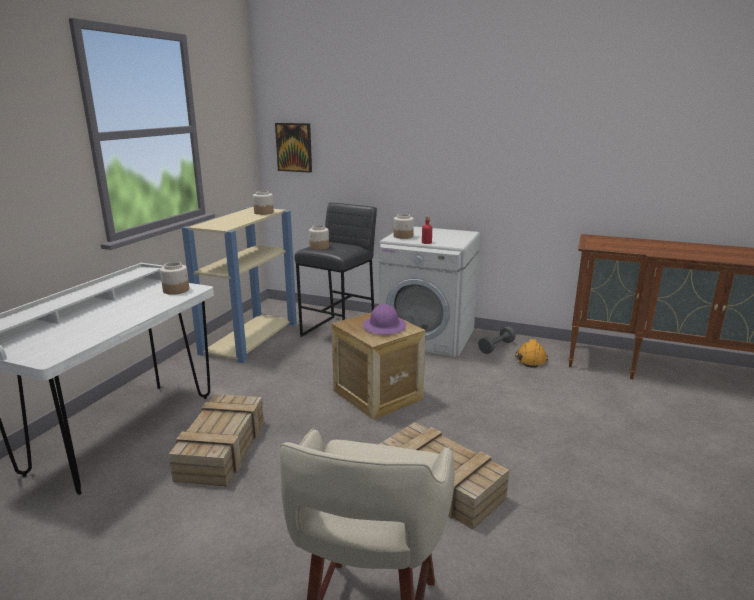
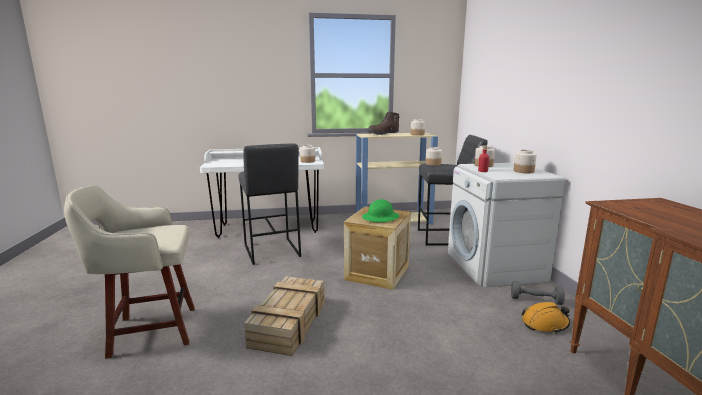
camera: 60 degrees right, 5 degrees down
(222, 220) = (383, 134): none -> brown boot
(222, 450) = (272, 251): crate -> grey stool
(294, 147) = (473, 92): picture -> none
(384, 326) = (380, 217): purple hard hat -> green hard hat
(445, 234) = (524, 171): none -> jar

